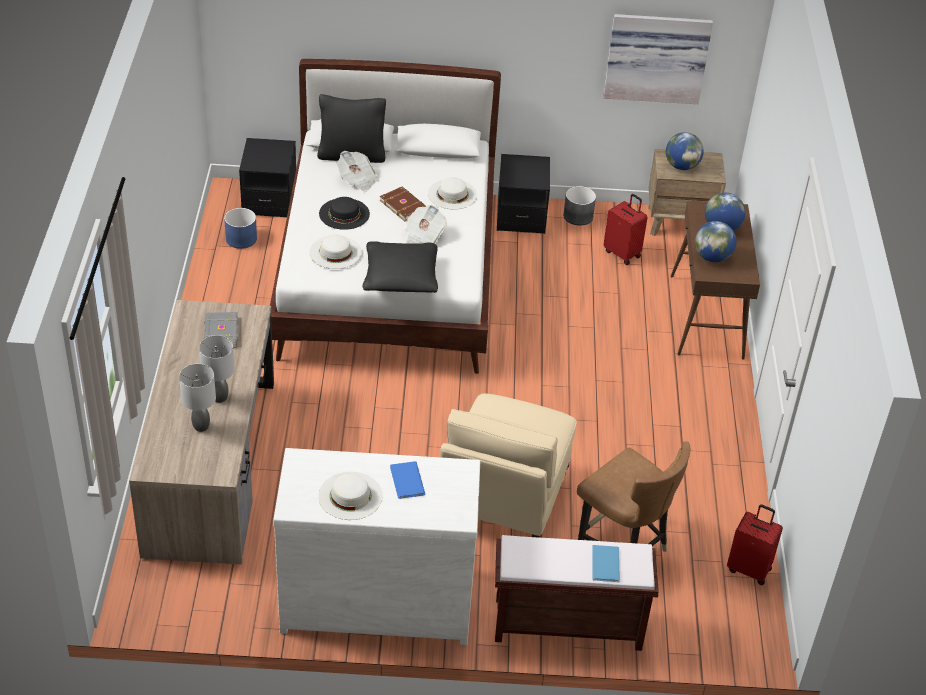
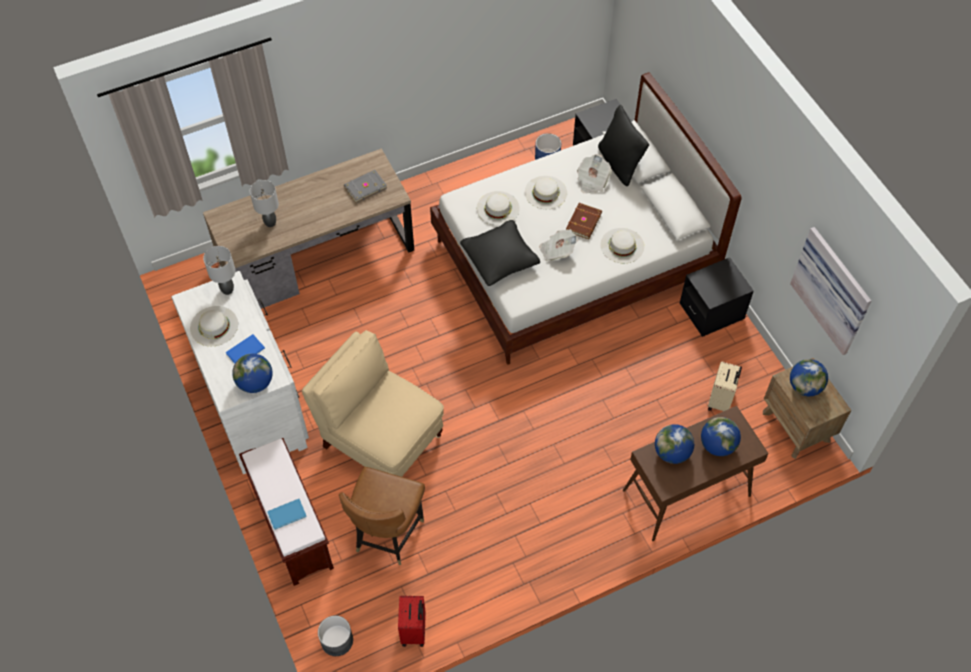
camera: 65 degrees right, 15 degrees up
(219, 398) = (302, 219): grey table lamp -> grey table lamp (227, 290)
(344, 214) = (545, 192): black hat -> white hat
(458, 487) = (255, 383): none -> globe
(503, 507) = (381, 440): beige chair -> beige chair turned 45 degrees clockwise
(578, 216) = (743, 350): grey planter -> grey planter (337, 641)
(623, 253) = (721, 401): red suitcase -> beige suitcase

